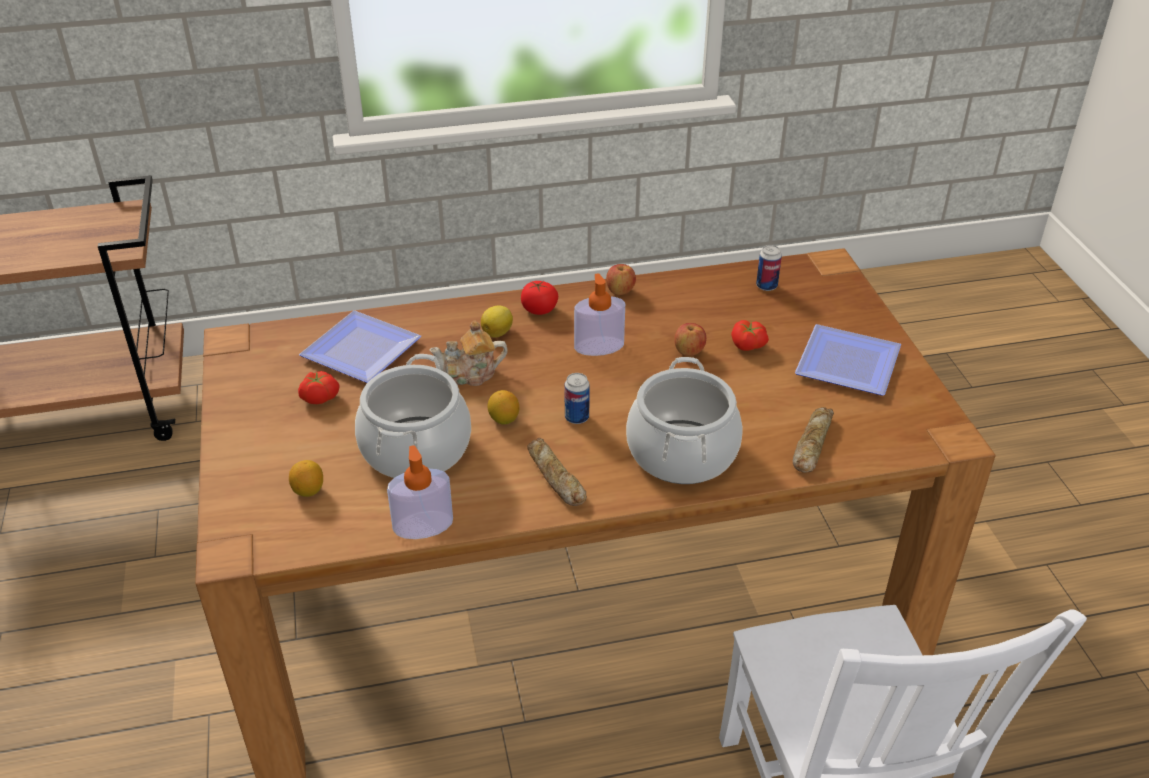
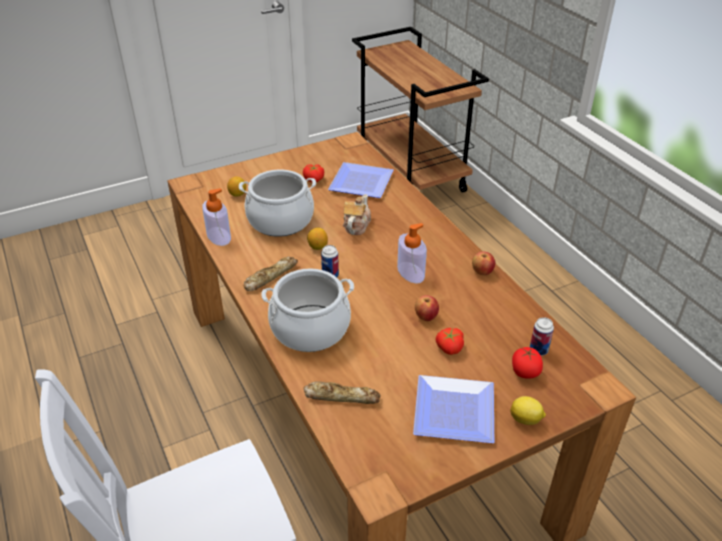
camera: 75 degrees right, 0 degrees up
(470, 374) = (356, 225): teapot -> teapot turned 45 degrees clockwise
(498, 333) = (404, 227): lemon -> lemon (526, 420)
(539, 310) = (438, 239): tomato -> tomato (525, 372)

